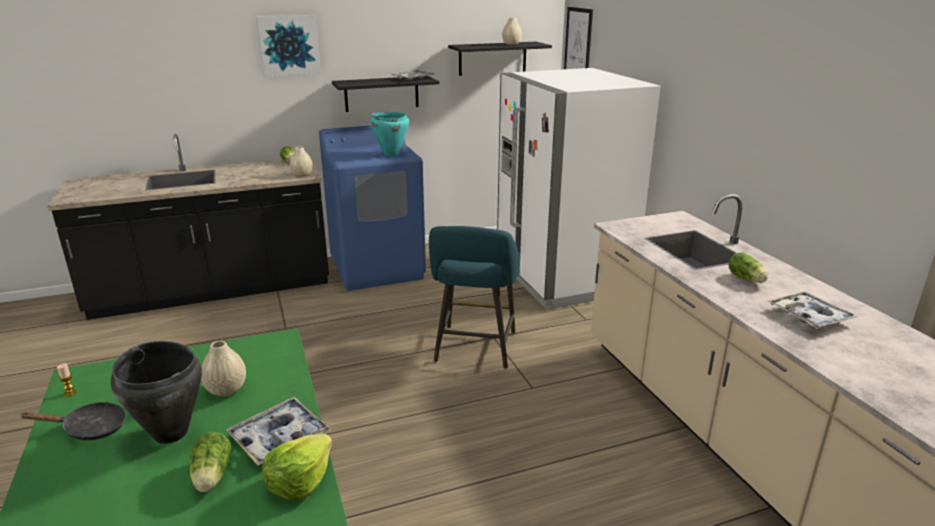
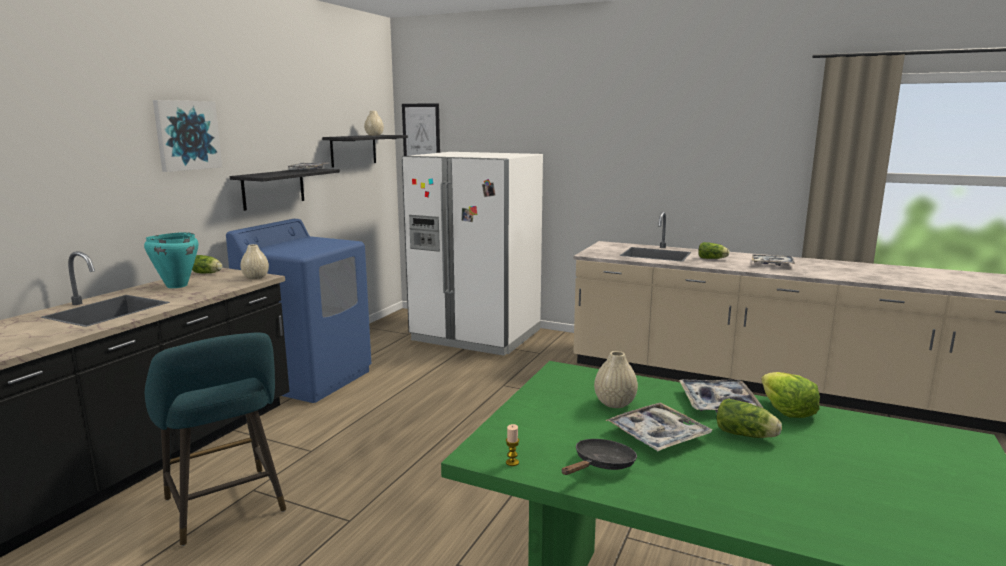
camera: 45 degrees left, 10 degrees down
(171, 432) = (658, 435): black cooking pot -> tray
(390, 154) = (329, 243): turquoise cooking pot -> turquoise cooking pot (176, 286)
(474, 350) = (506, 397): turquoise stool -> turquoise stool (226, 509)

